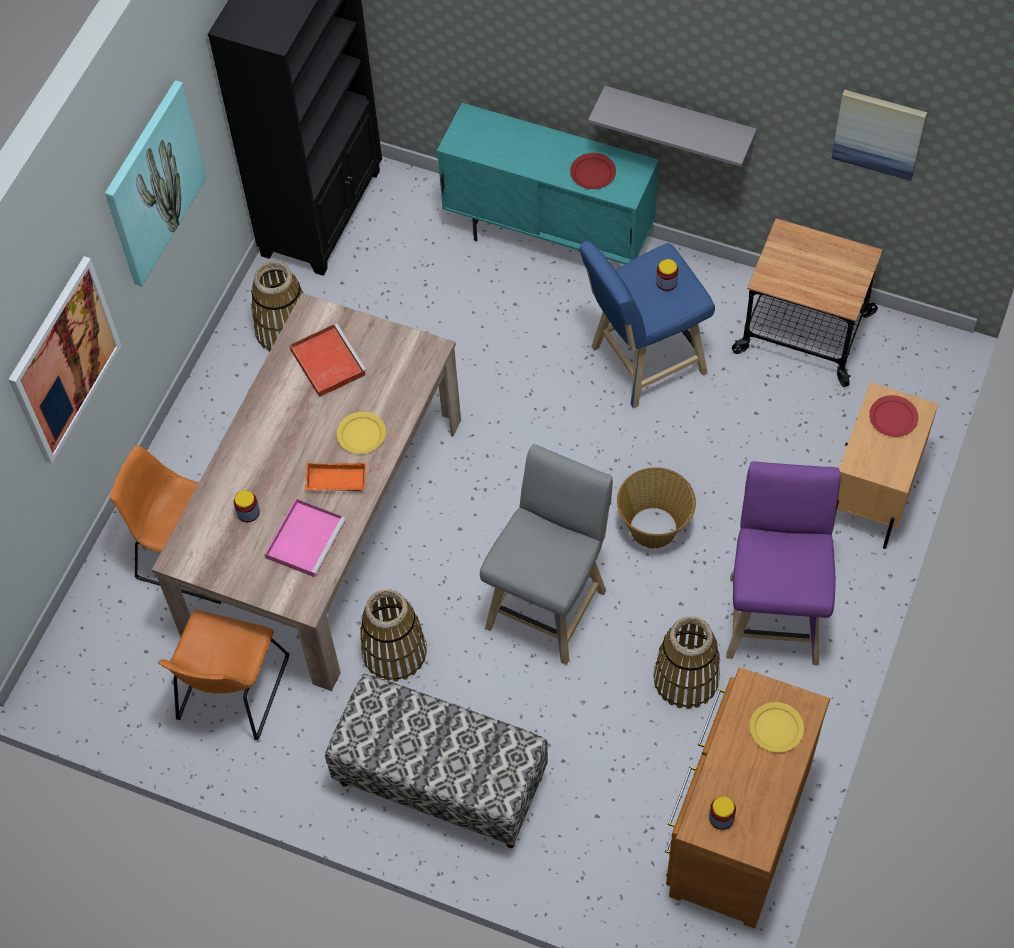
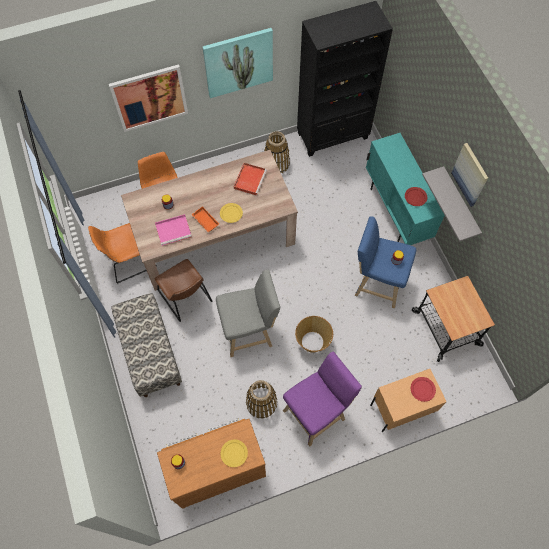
camera: 45 degrees right, 5 degrees up
(394, 652) = (186, 298): basket -> brown chair
(879, 133) = (521, 276): picture -> picture (470, 174)

